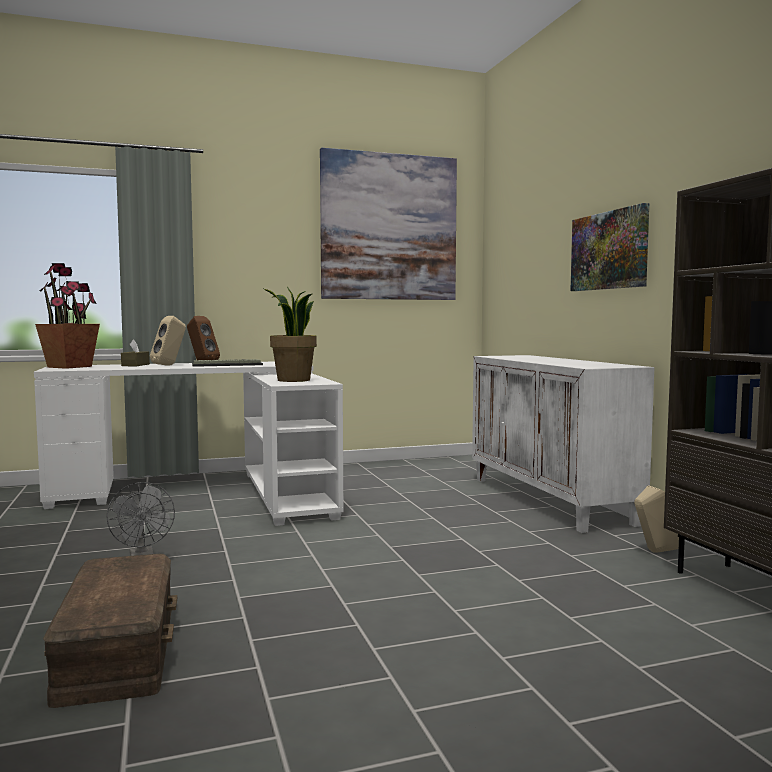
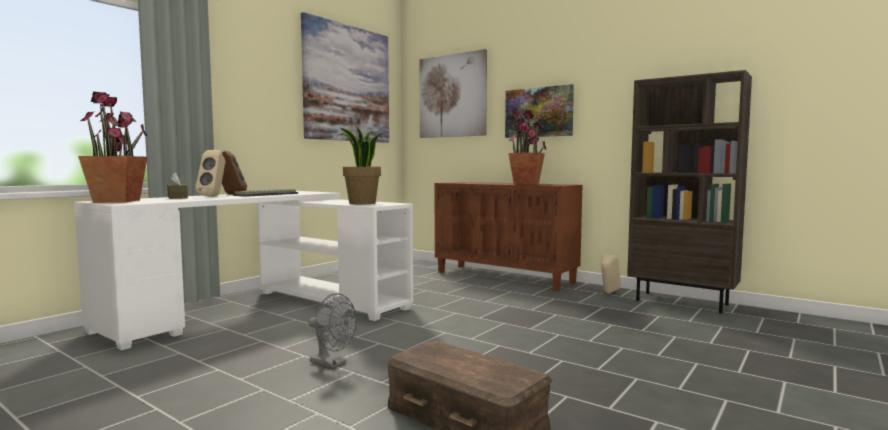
camera: 35 degrees left, 0 degrees up
(525, 232) = (452, 96): none -> picture
(550, 500) = (505, 277): white cabinet -> brown cabinet
(566, 363) = (526, 184): none -> potted plant

